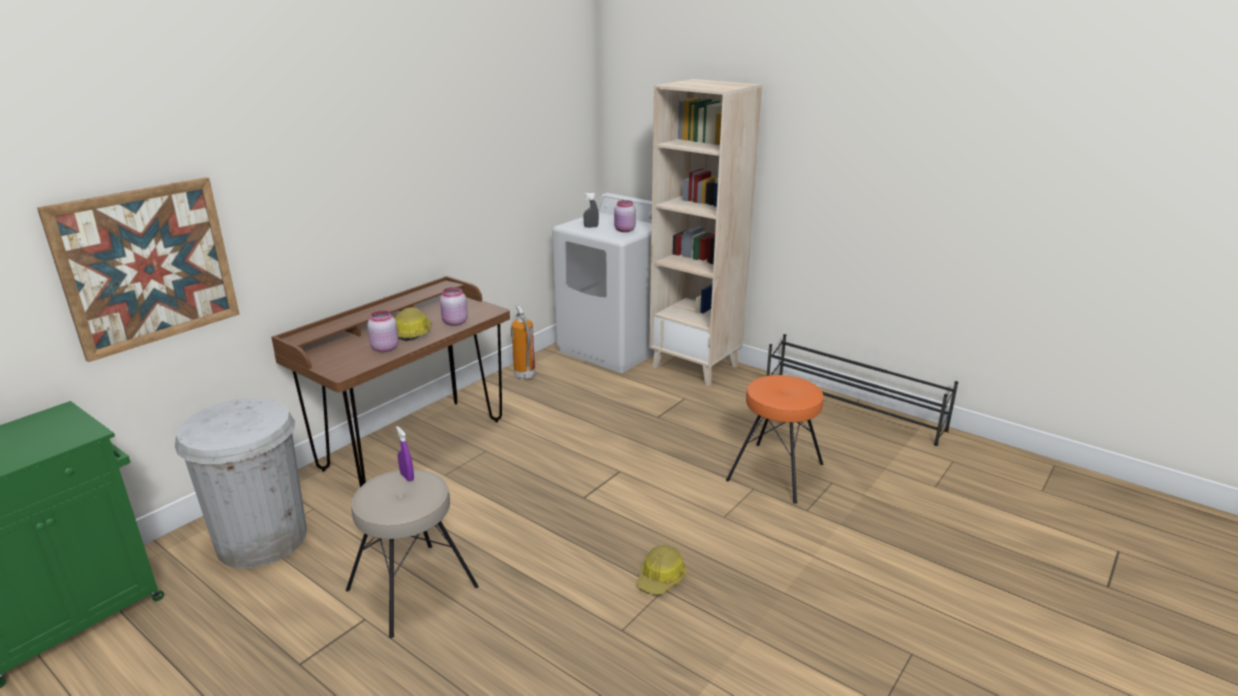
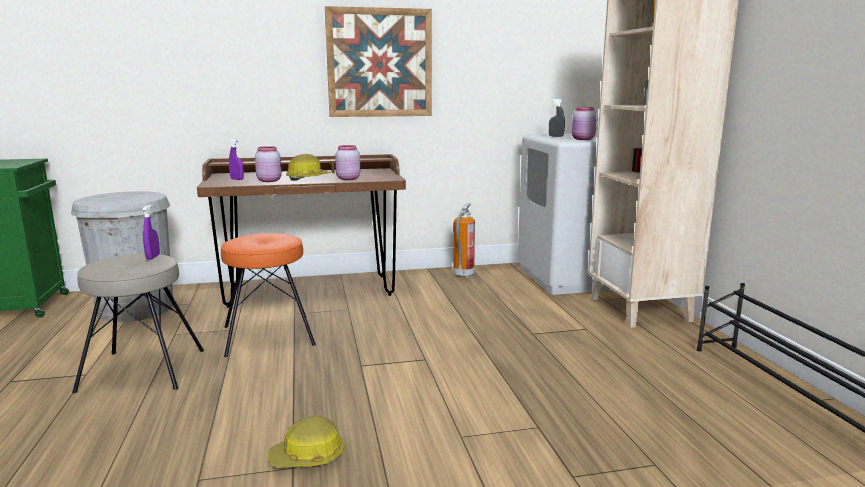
camera: 40 degrees right, 10 degrees down
(147, 266) = (119, 76): picture -> picture (379, 63)
(343, 356) = (237, 179): none -> purple spray bottle
(776, 472) = (592, 424): orange stool -> orange stool (268, 336)

